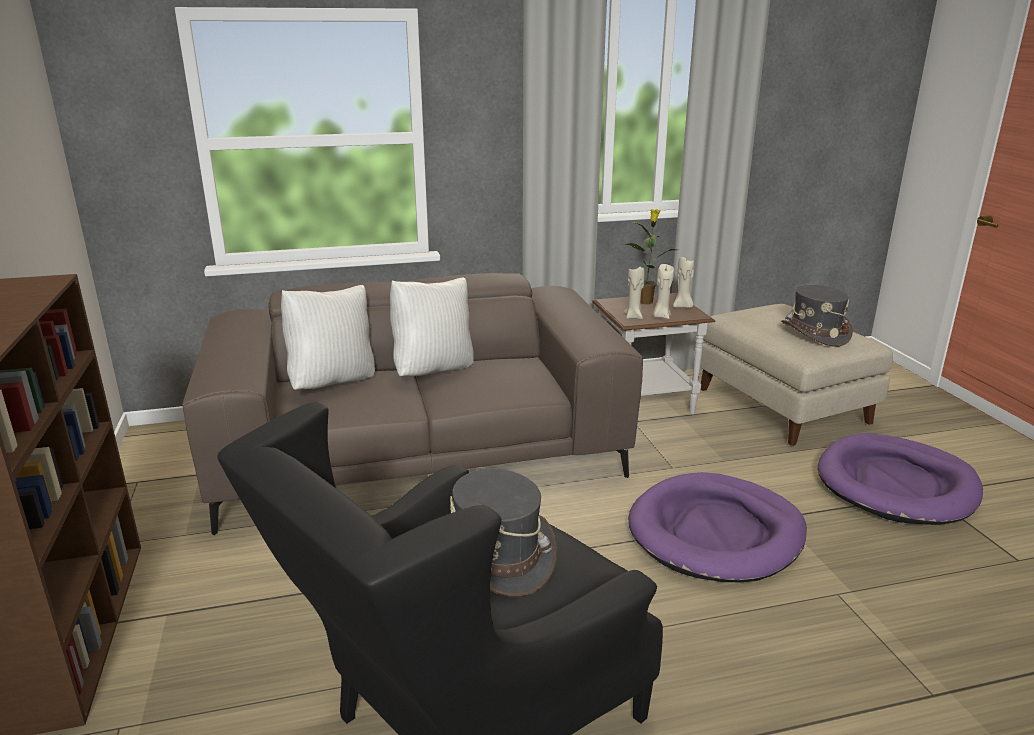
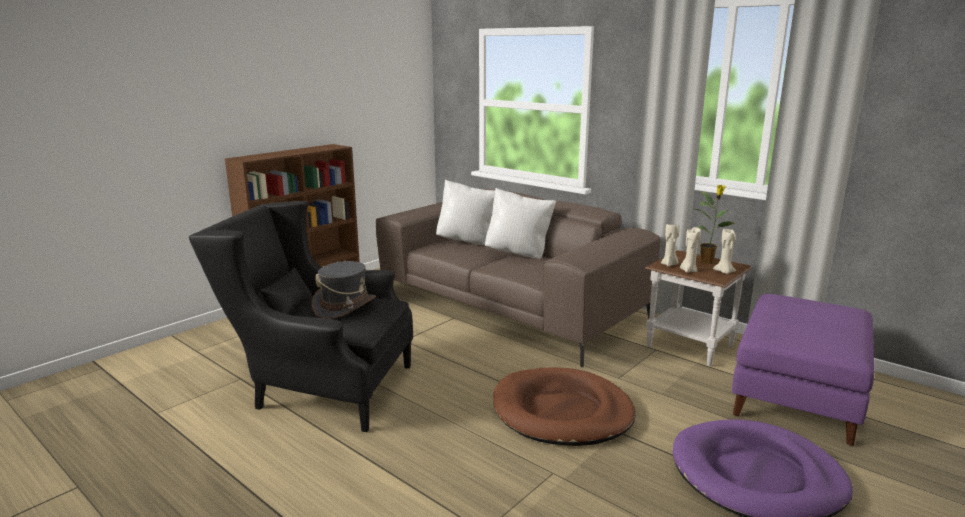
camera: 55 degrees right, 5 degrees down
(716, 533) = (562, 412): purple dog bed -> brown dog bed
(783, 407) = (797, 398): beige ottoman -> purple ottoman
(814, 333) = (810, 328): grey hat -> none

